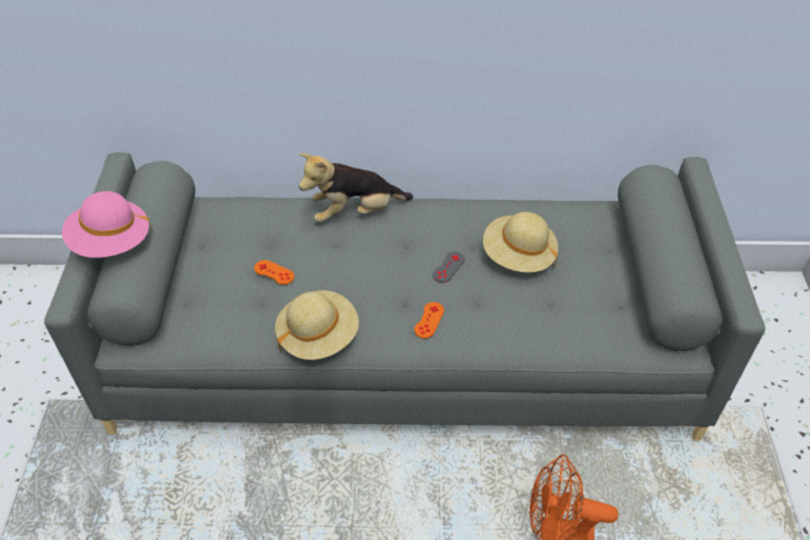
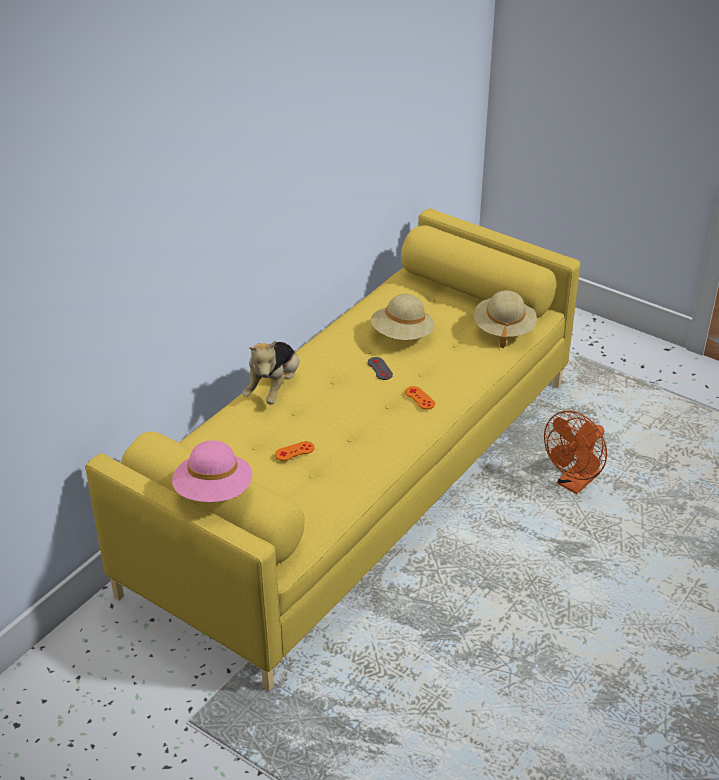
camera: 55 degrees left, 10 degrees down
(318, 336) = (381, 455): beige hat -> beige hat (503, 329)
(406, 352) = (359, 480): grey sofa -> yellow sofa

